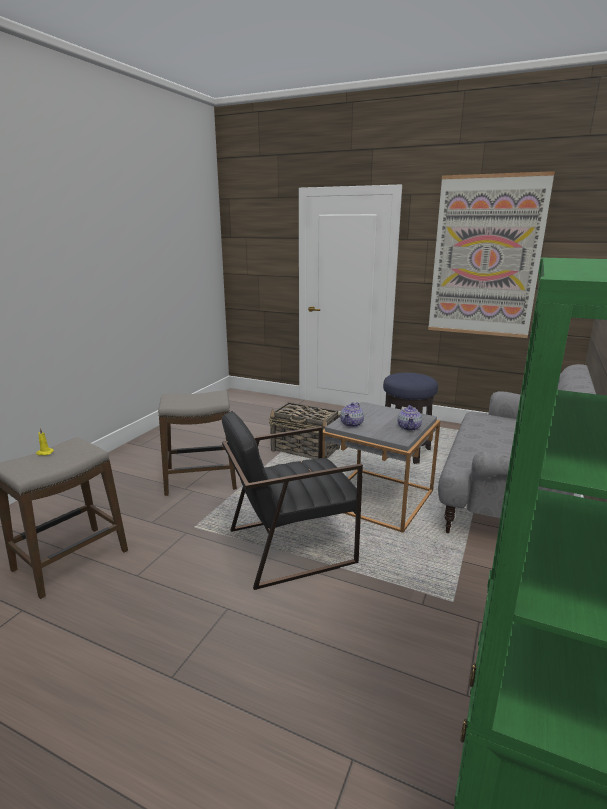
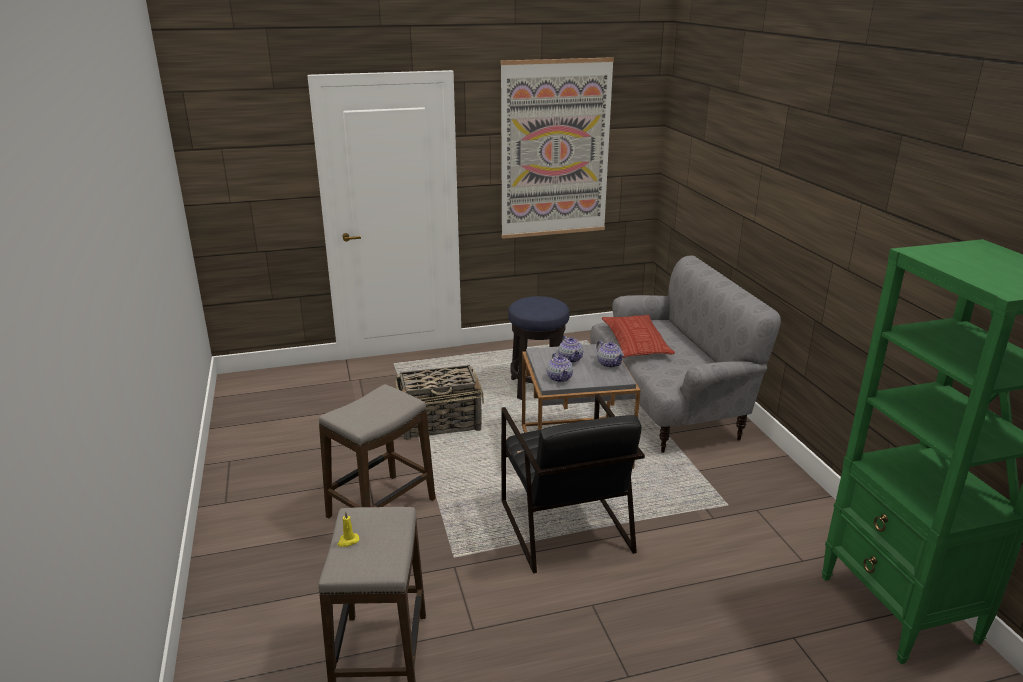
camera: 40 degrees left, 5 degrees up
(290, 545) = (565, 526): black armchair -> black armchair turned 45 degrees counterclockwise
(383, 416) = (570, 359): none -> teapot
(483, 430) = (636, 342): none -> pillow

